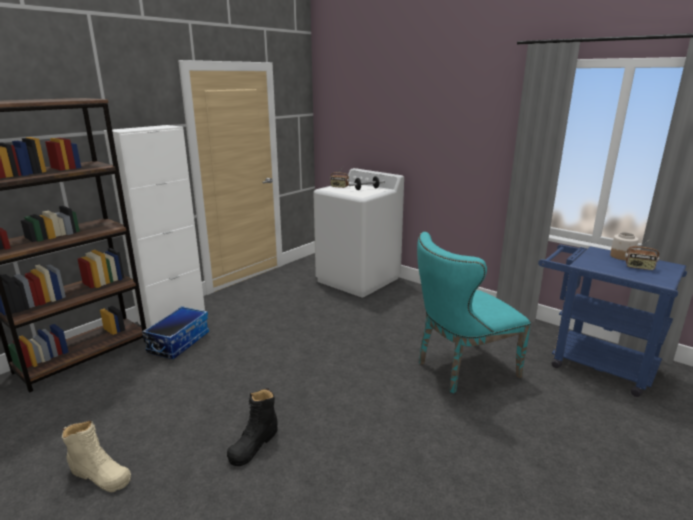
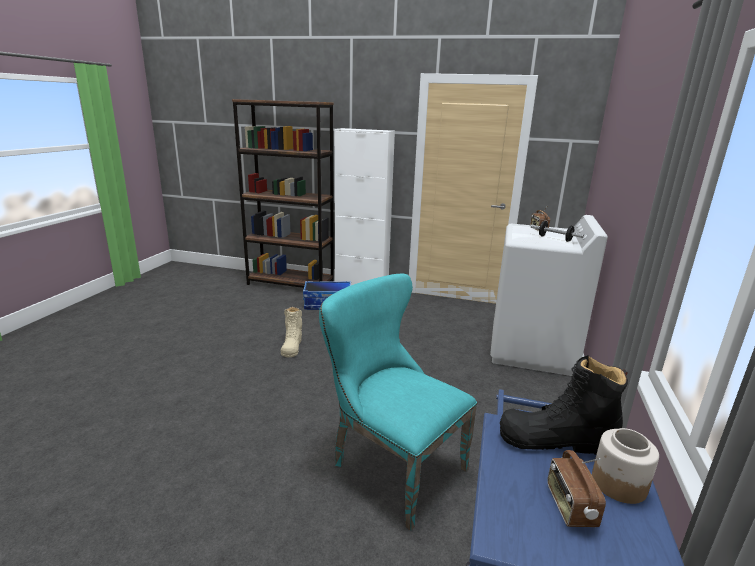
camera: 65 degrees right, 0 degrees up
(100, 475) = (178, 328): beige boot -> beige boot (292, 346)
(254, 444) = (217, 368): black boot -> black boot (556, 439)

